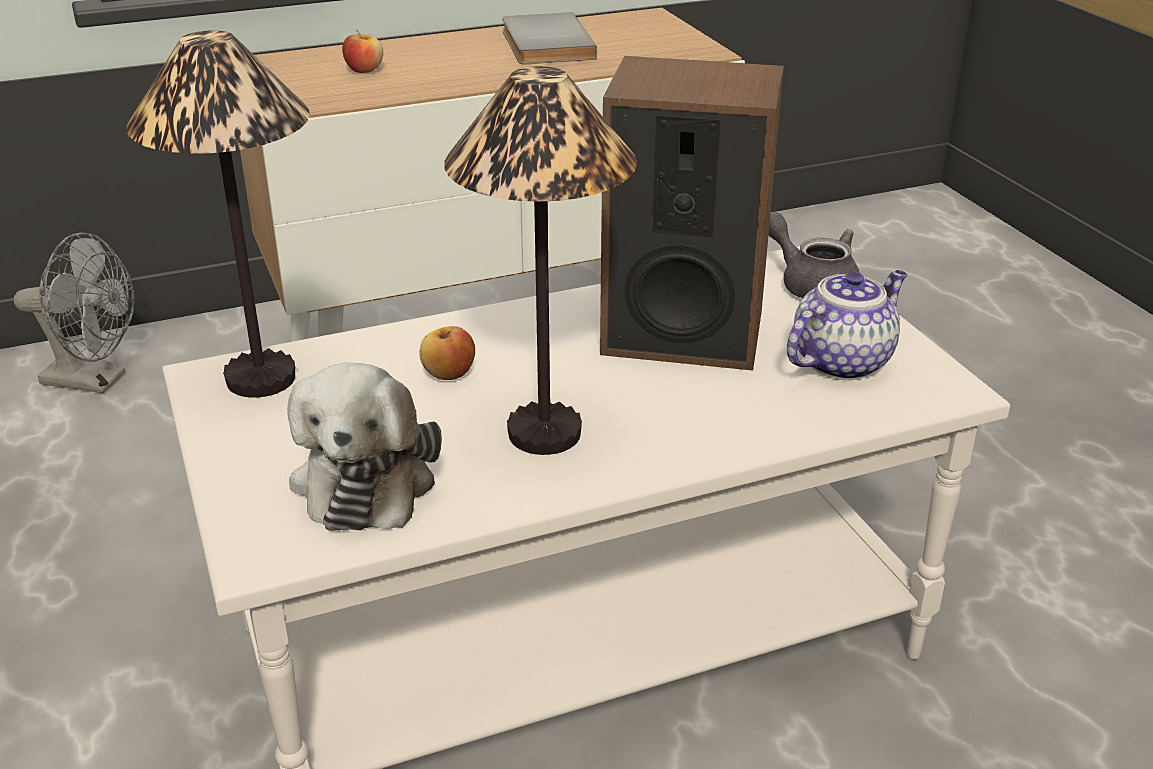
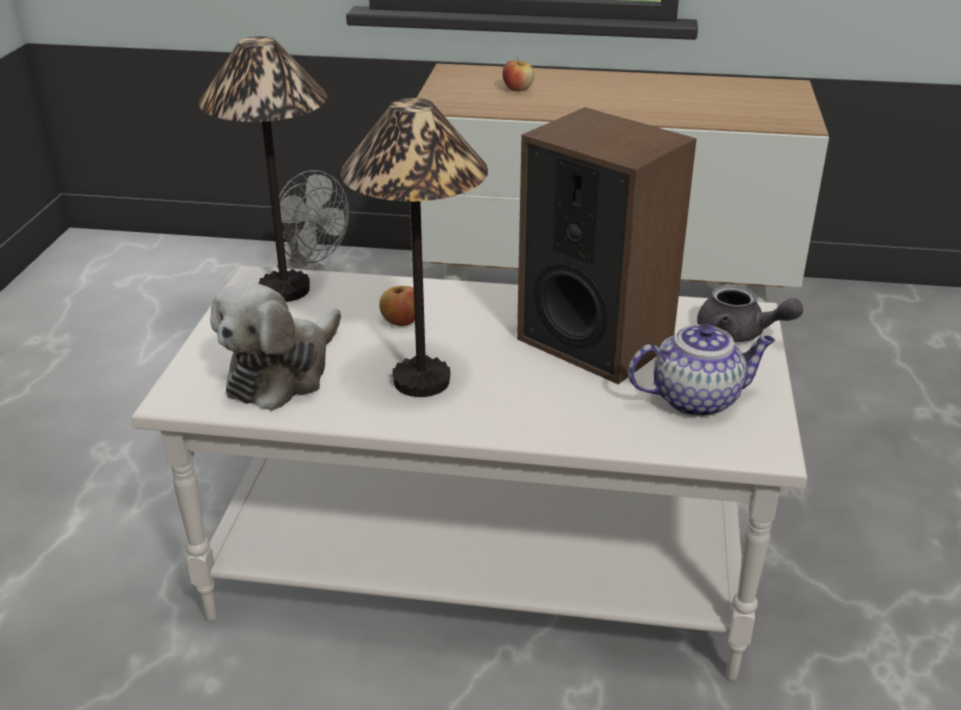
camera: 30 degrees right, 0 degrees up
(543, 44) = (673, 93): grey book -> none
(812, 284) = (739, 334): grey teapot -> grey teapot turned 135 degrees clockwise

